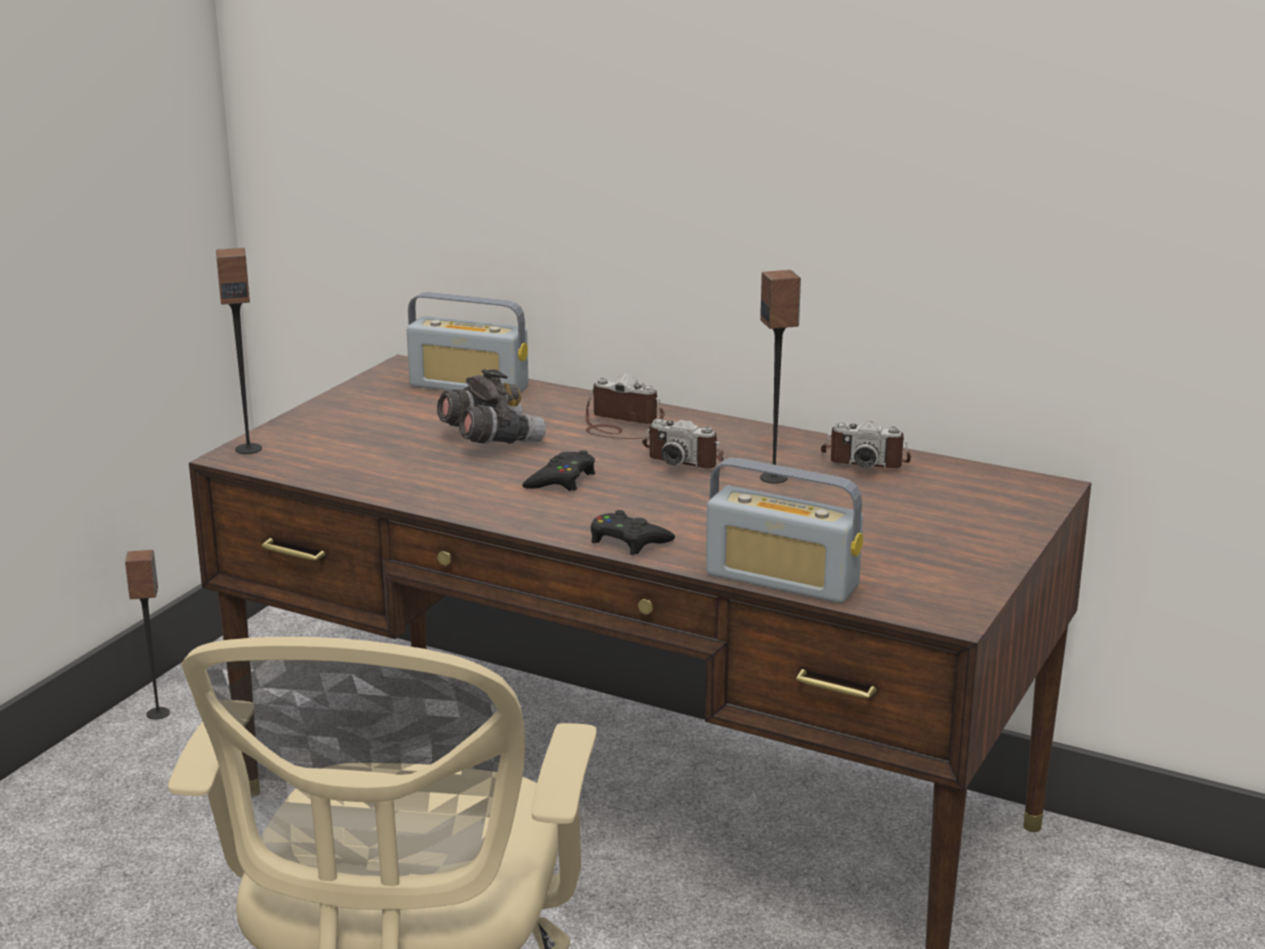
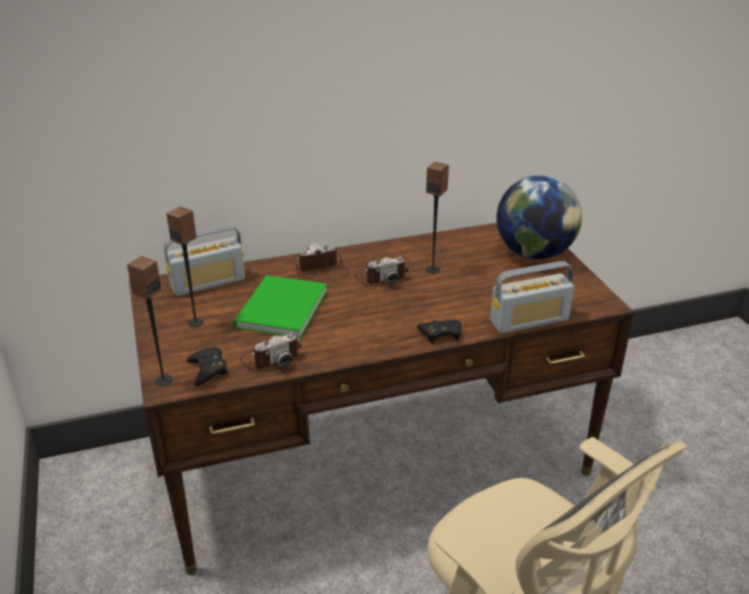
camera: 45 degrees left, 10 degrees up
(158, 713) = (69, 562): speaker -> speaker (196, 322)
(490, 440) = (278, 309): grey binoculars -> green book
(561, 480) = (353, 316): black game controller -> black game controller (208, 370)
(865, 460) = (447, 243): camera -> camera (271, 357)
(976, 519) = (534, 253): none -> globe

